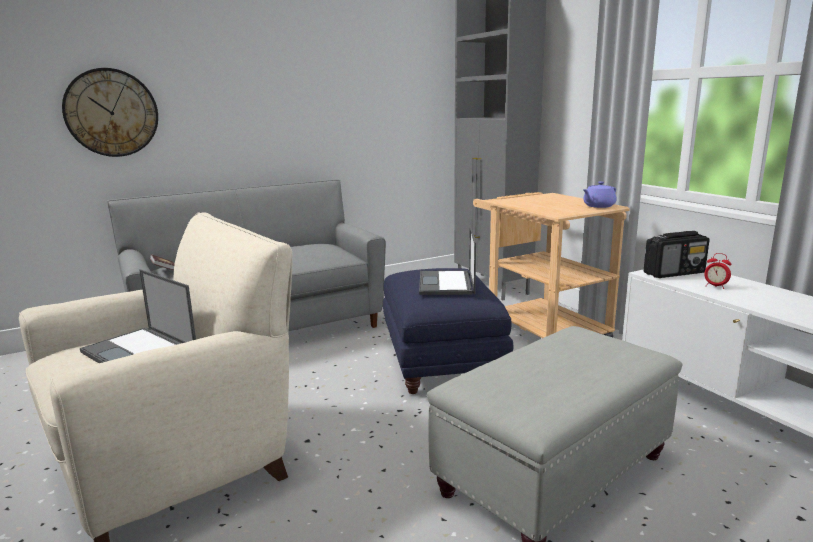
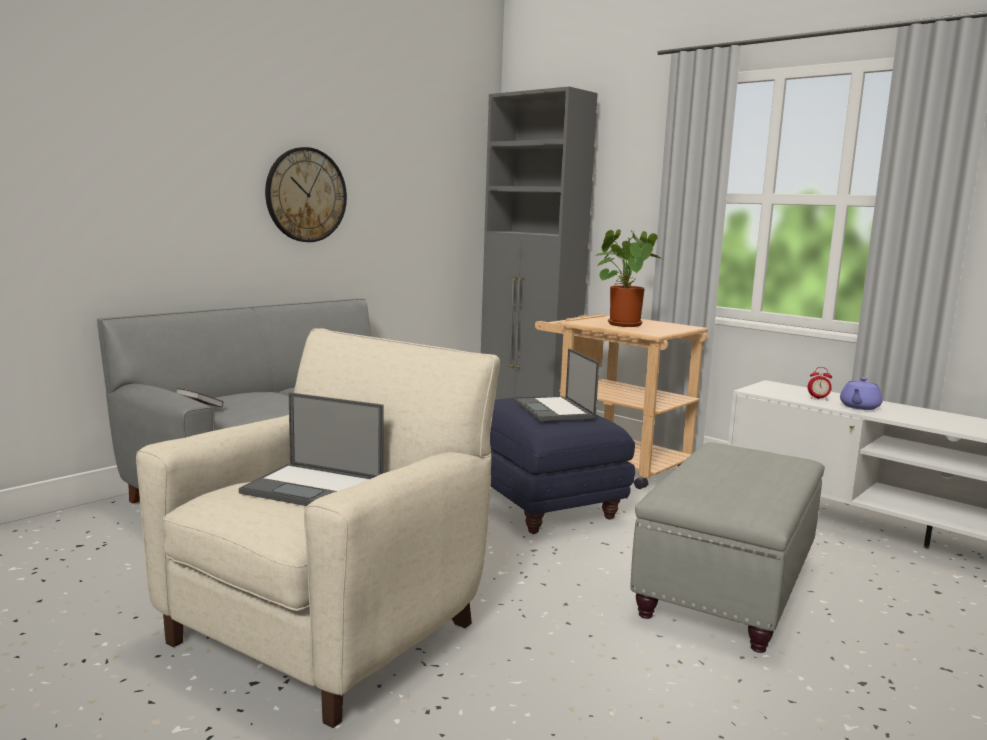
camera: 20 degrees left, 5 degrees down
(111, 113) = (107, 204): wall clock -> wall clock (306, 195)
(543, 203) = (622, 324): none -> potted plant
(598, 206) = (679, 327): purple teapot -> purple teapot (859, 407)
(674, 273) = (773, 389): radio -> none

